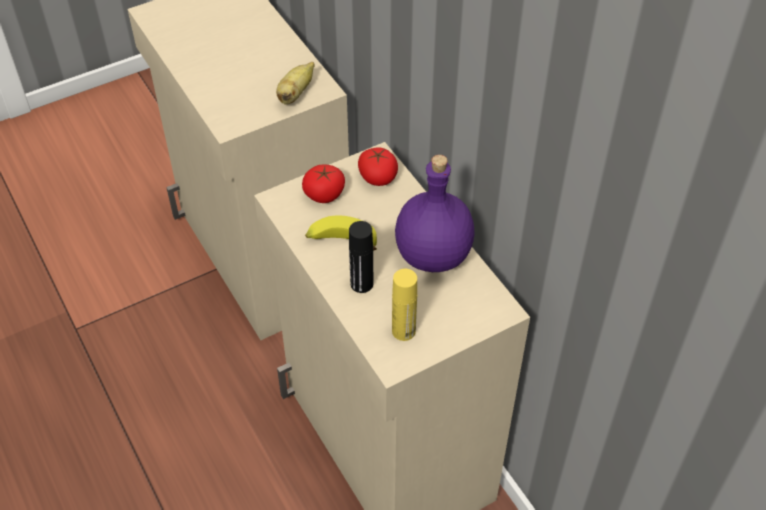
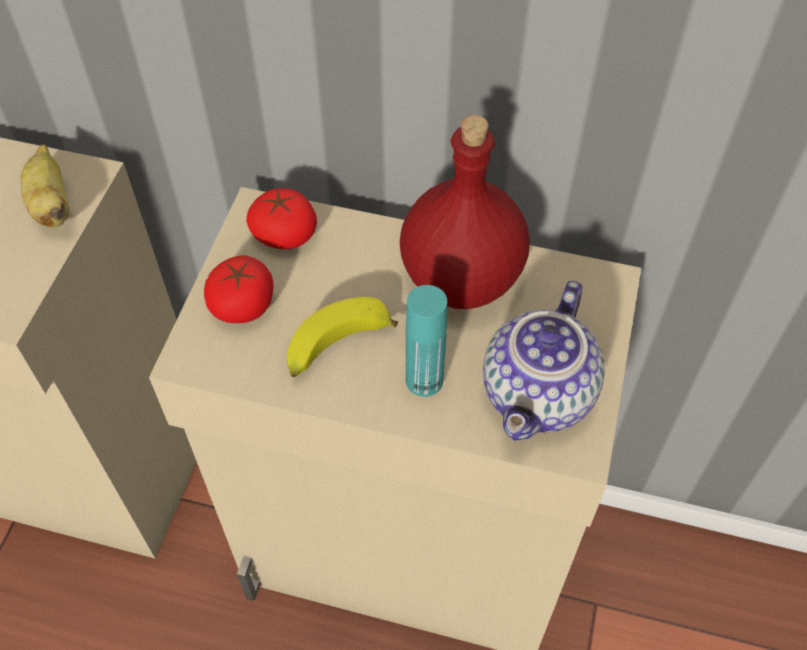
camera: 45 degrees left, 5 degrees up
(361, 284) = (424, 380): black bottle -> turquoise bottle
(403, 331) = (540, 397): yellow bottle -> teapot
(434, 256) = (463, 279): purple bottle -> red bottle

